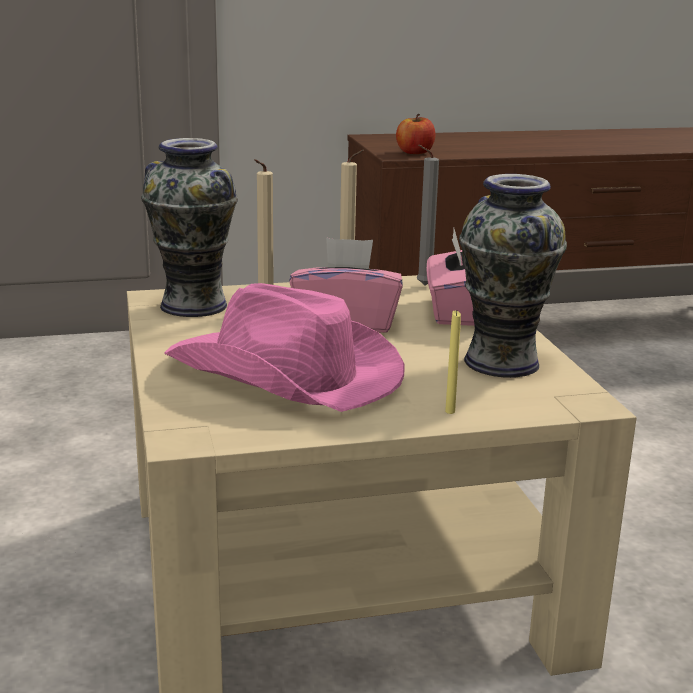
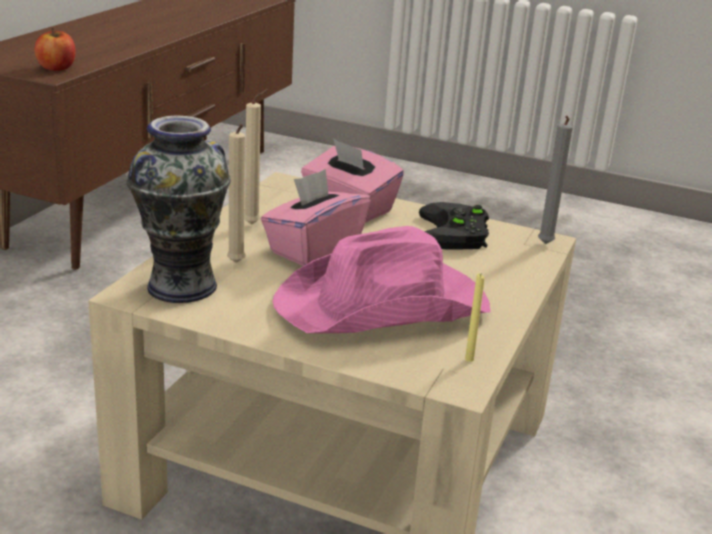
camera: 55 degrees left, 5 degrees up
(422, 285) = (278, 196): grey candle -> grey candle (544, 245)
(450, 411) = (514, 281): yellow candle -> yellow candle (469, 359)
(500, 362) = (455, 235): vase -> black game controller

